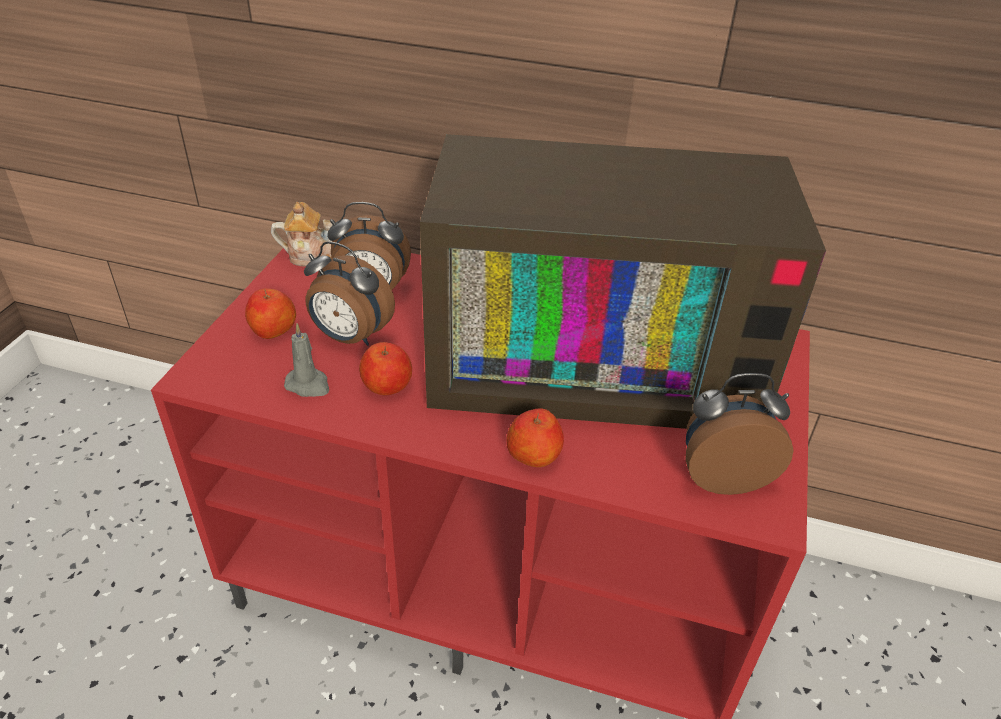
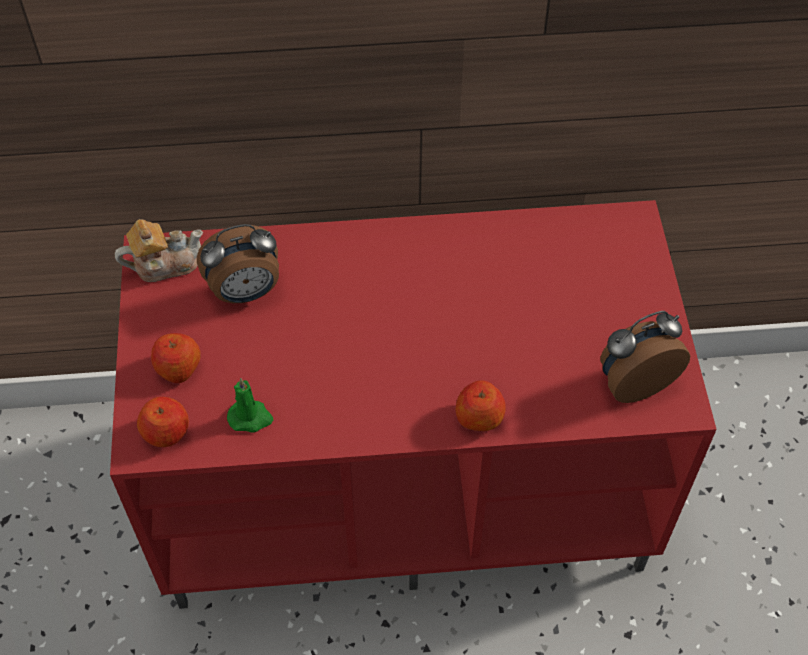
camera: 20 degrees left, 15 degrees up
(308, 385) = (250, 417): grey candle -> green candle
(350, 337) = (256, 351): alarm clock -> none
(387, 385) = (321, 392): apple -> apple (167, 432)
(596, 359) = (488, 298): television -> none

